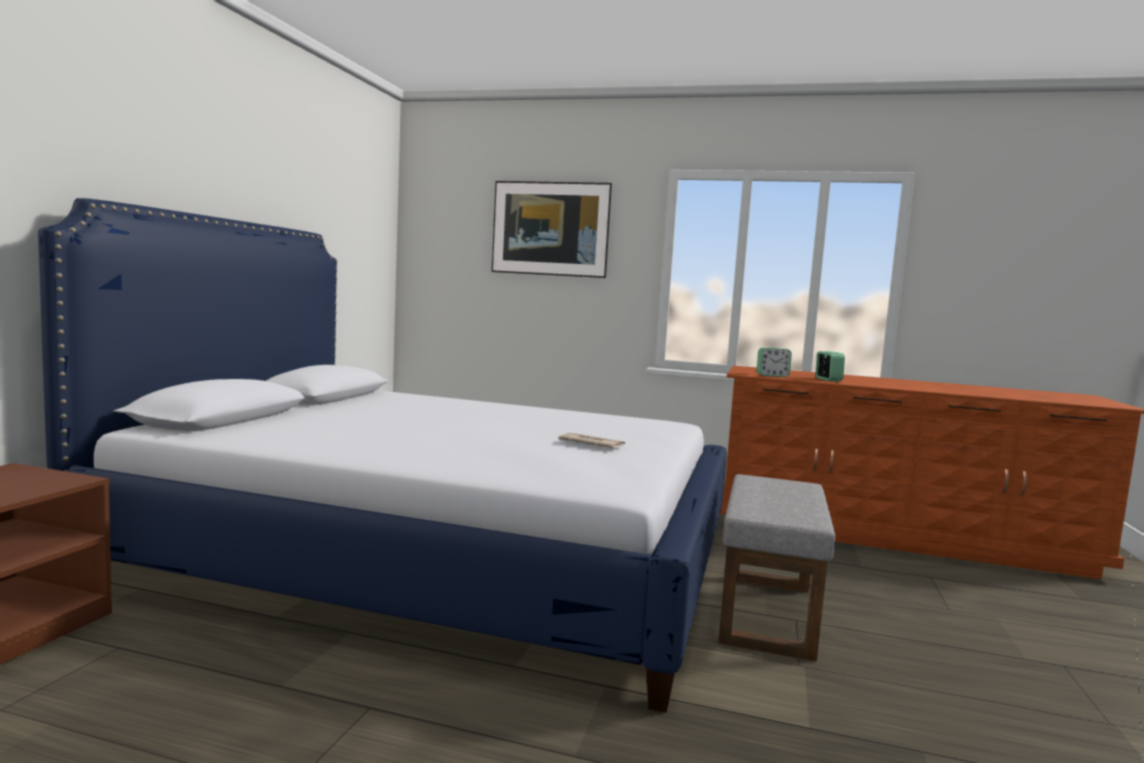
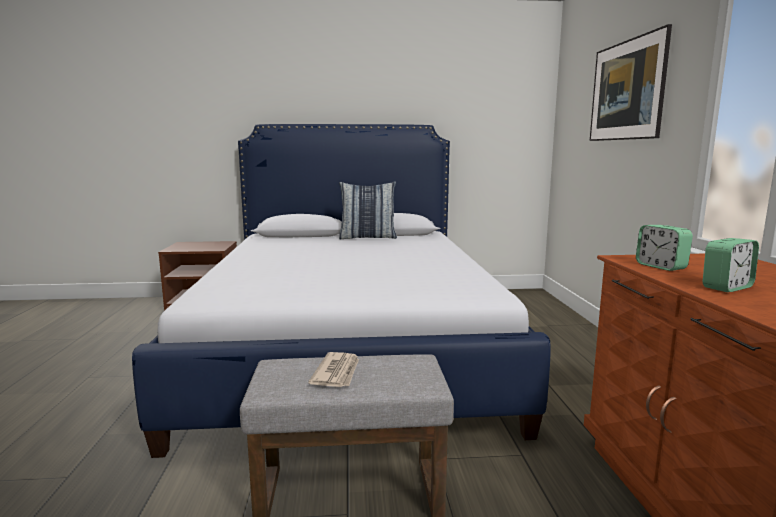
camera: 70 degrees right, 5 degrees up
(336, 405) = (368, 237): none -> pillow
(591, 444) = (334, 283): newspaper -> newspaper (337, 372)

